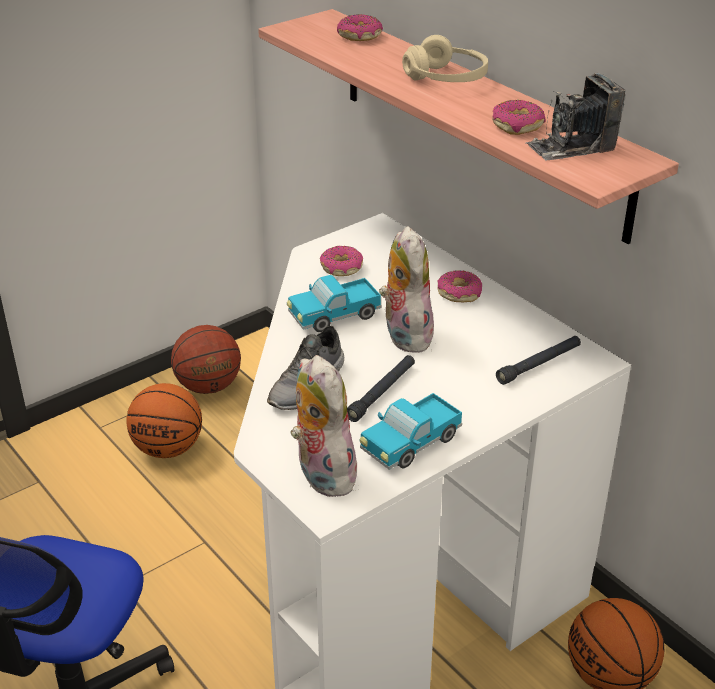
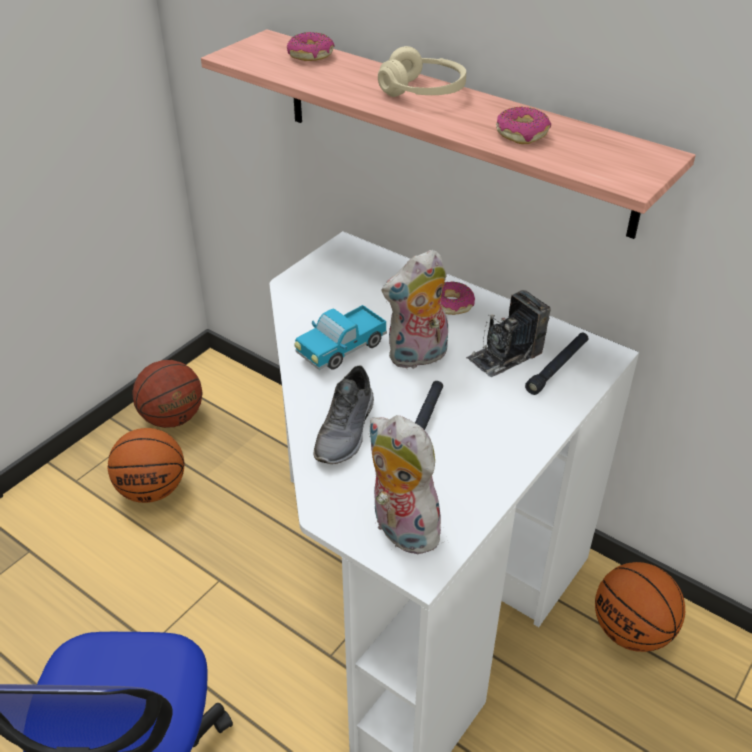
camera: 15 degrees left, 5 degrees up
(341, 268) = (327, 296): donut -> none
(404, 334) = (418, 357): plush toy -> plush toy turned 90 degrees counterclockwise
(410, 445) = (474, 478): toy truck -> none
(571, 147) = (587, 150): camera -> camera (505, 355)

